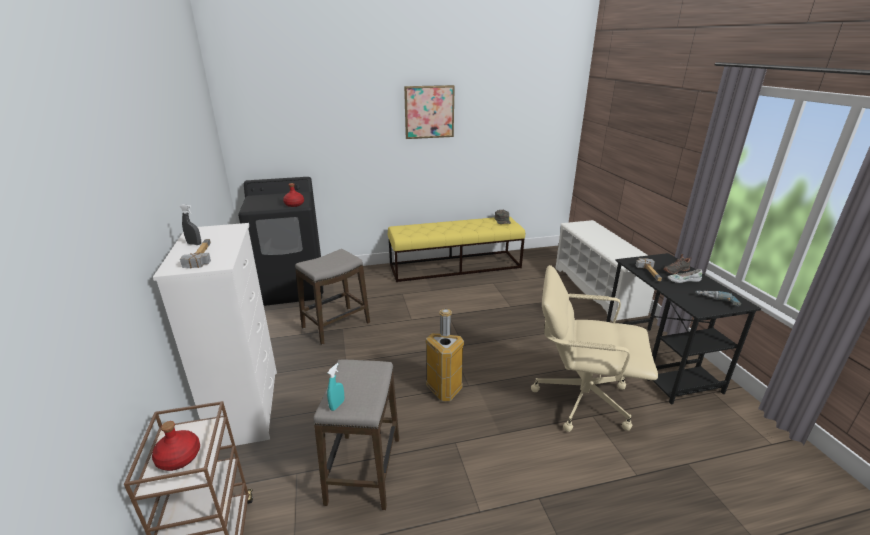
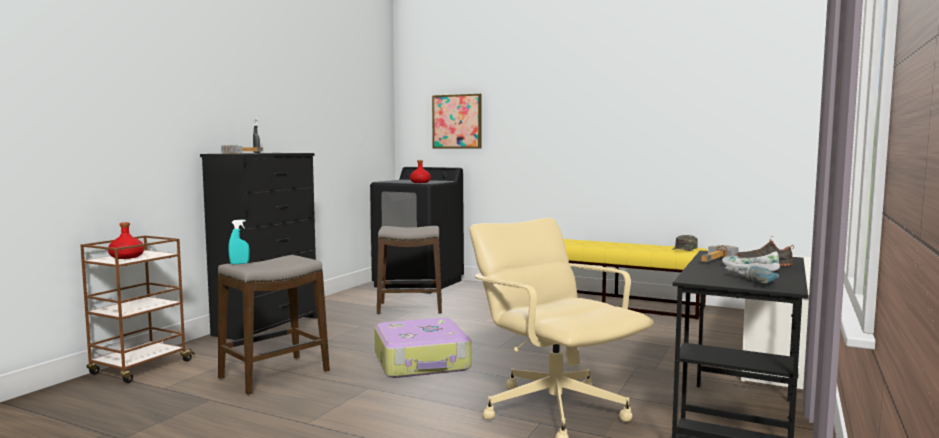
camera: 40 degrees right, 20 degrees down
(247, 406) = (267, 326): white dresser -> black dresser
(429, 112) = (595, 102): picture -> picture (457, 121)
(443, 390) = (422, 362): trash can -> suitcase

